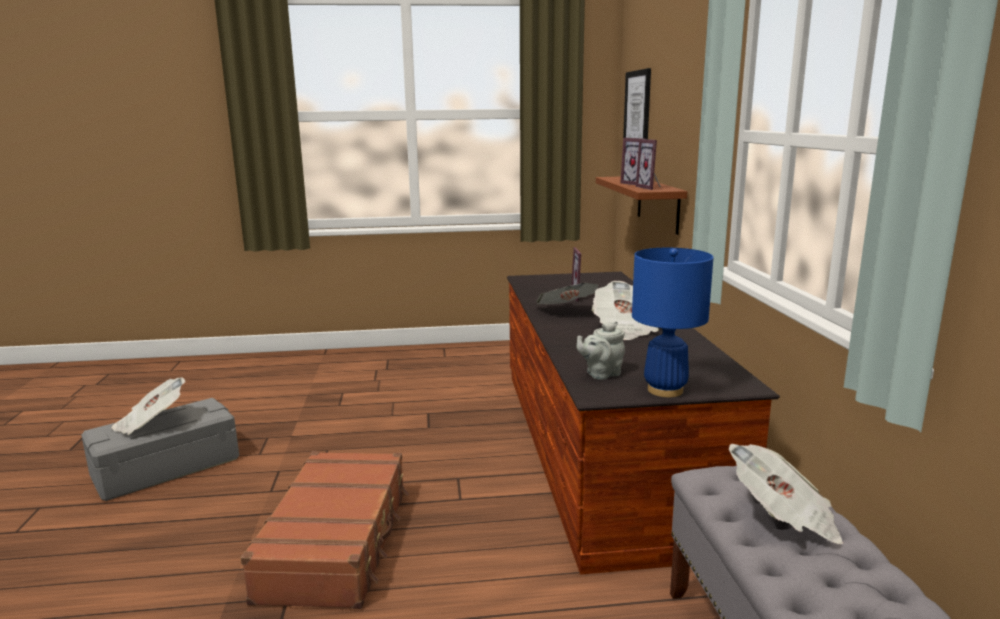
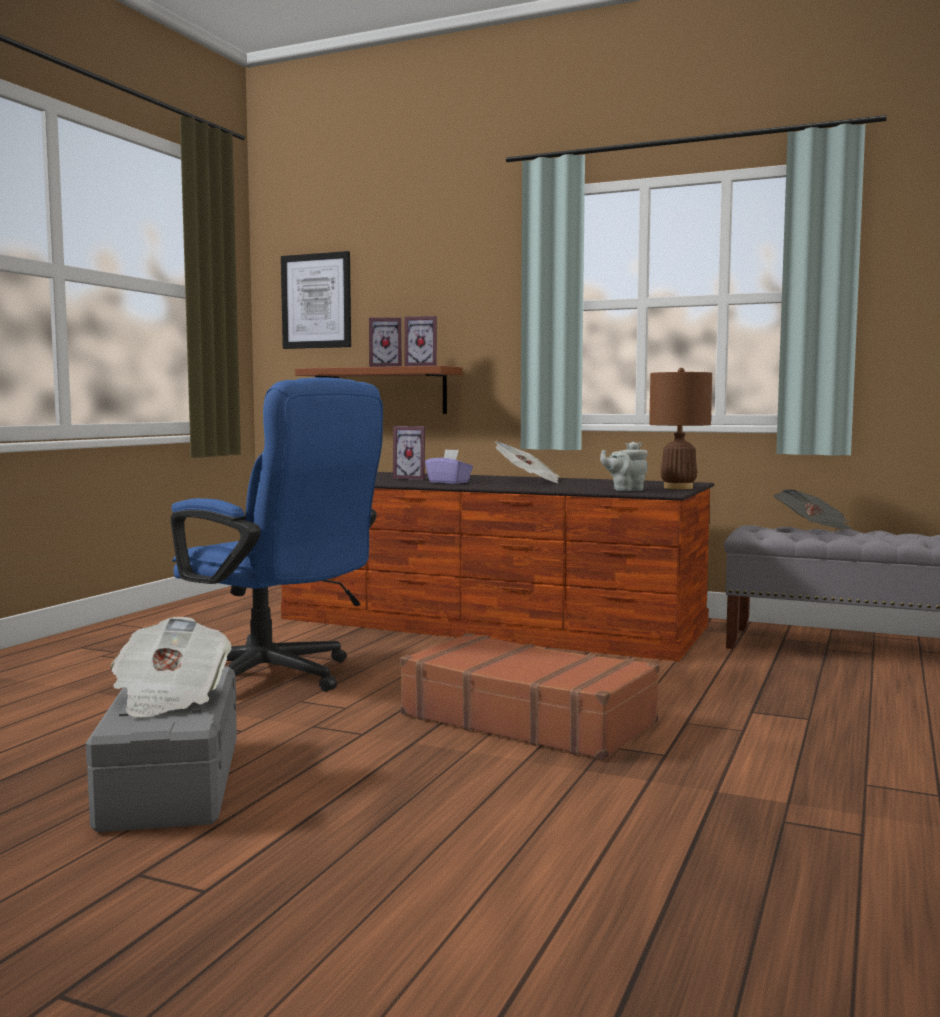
camera: 60 degrees left, 10 degrees down
(369, 426) = (276, 678): none -> blue office chair
(566, 311) = (449, 482): newspaper -> purple tissue box
(601, 374) = (625, 490): grey teapot -> grey teapot turned 75 degrees clockwise
(665, 390) = (678, 488): blue table lamp -> brown table lamp

